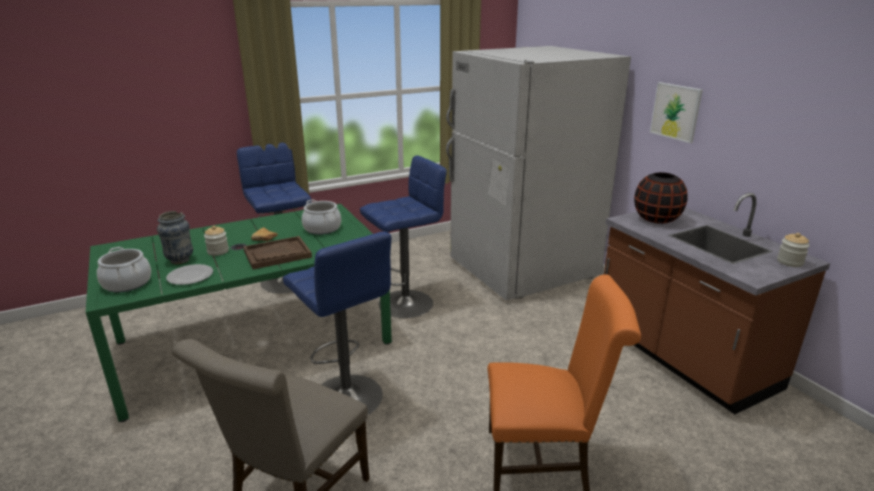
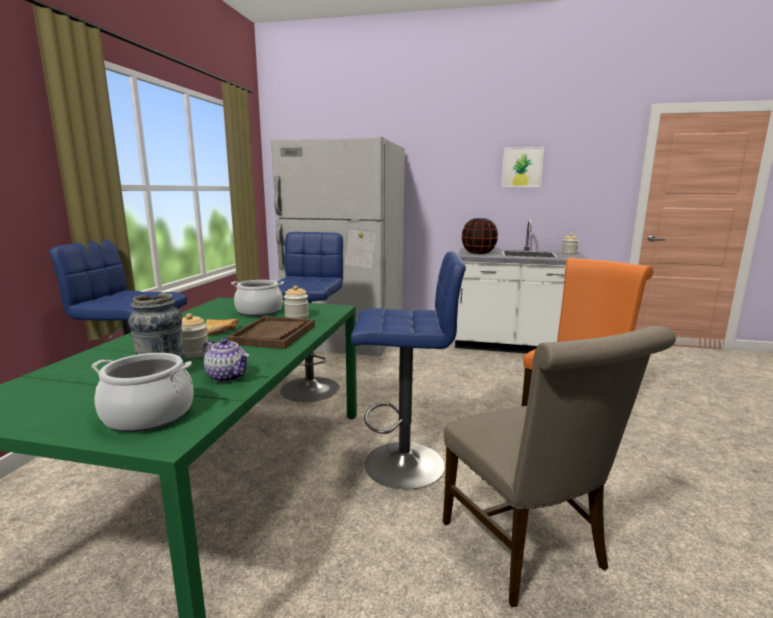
camera: 50 degrees left, 10 degrees down
(191, 276) = (228, 376): plate -> teapot
(326, 243) = (296, 317): none -> jar
(676, 112) = (449, 184): picture -> picture (522, 167)
(682, 357) = (512, 346): brown counter -> white counter

